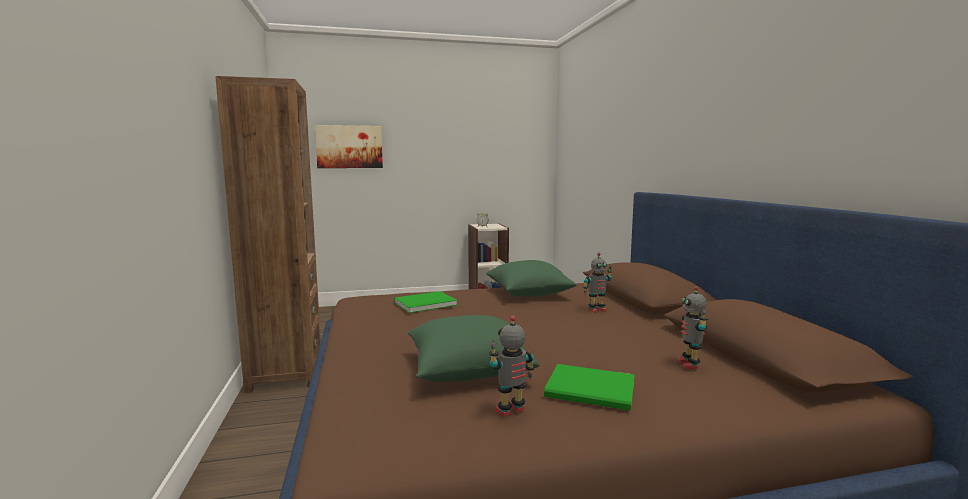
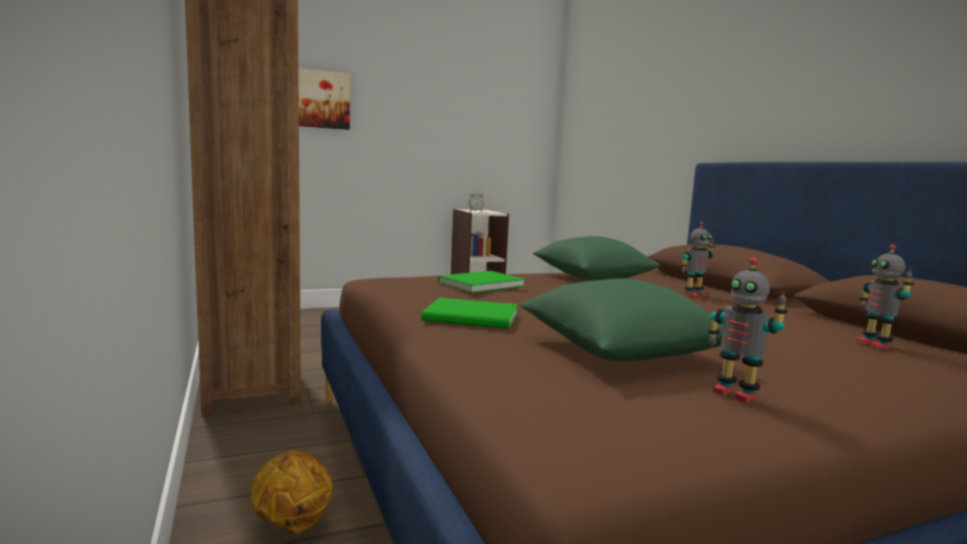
camera: 10 degrees left, 0 degrees up
(266, 480) = (292, 525): none -> basketball
(511, 411) = (735, 394): toy robot -> toy robot turned 90 degrees counterclockwise
(593, 390) = (805, 370): green book -> green book (473, 317)

